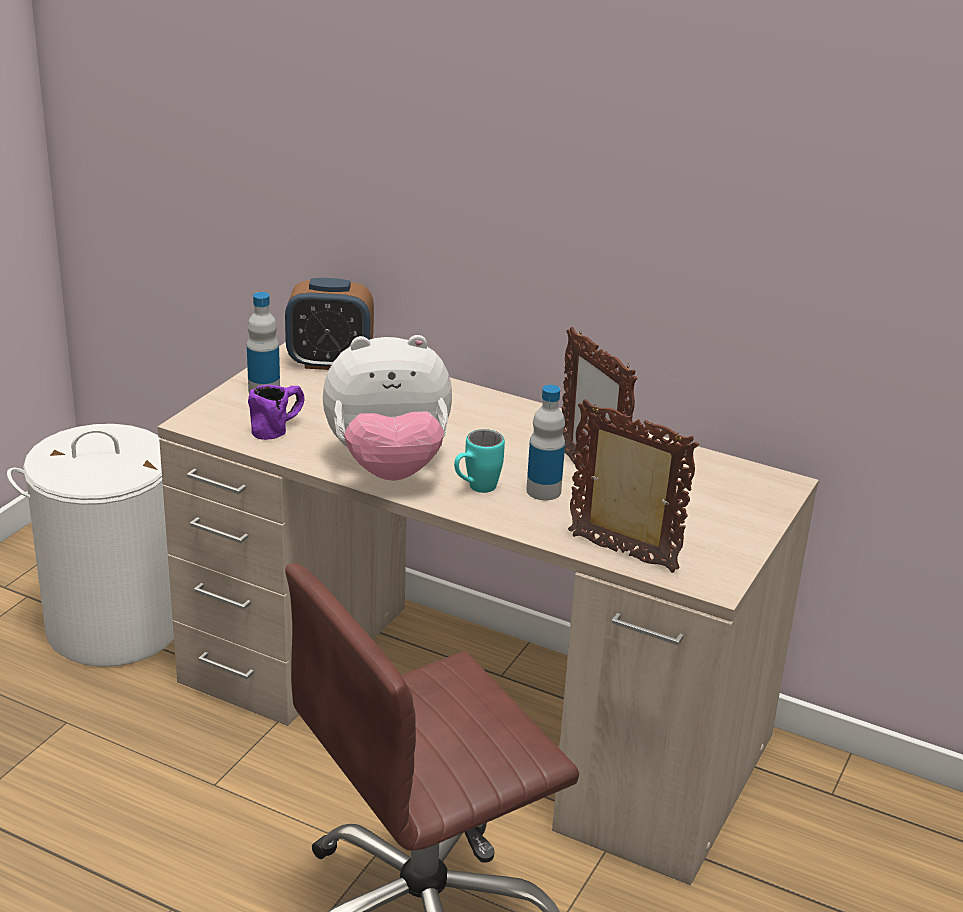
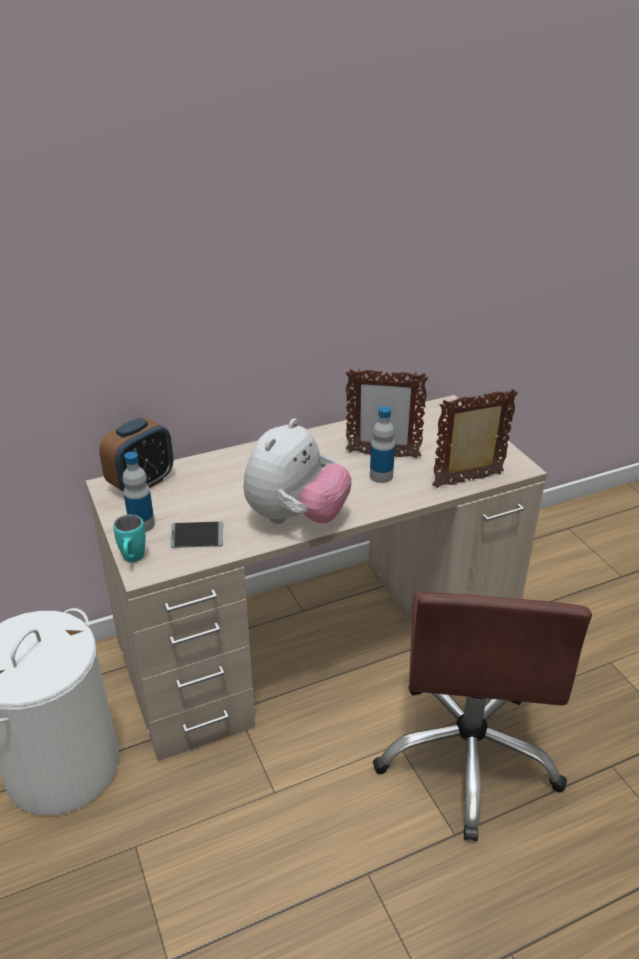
camera: 50 degrees left, 5 degrees up
(278, 428) = (197, 539): purple mug -> phone
(475, 489) = (354, 497): turquoise mug -> turquoise mug (132, 560)

